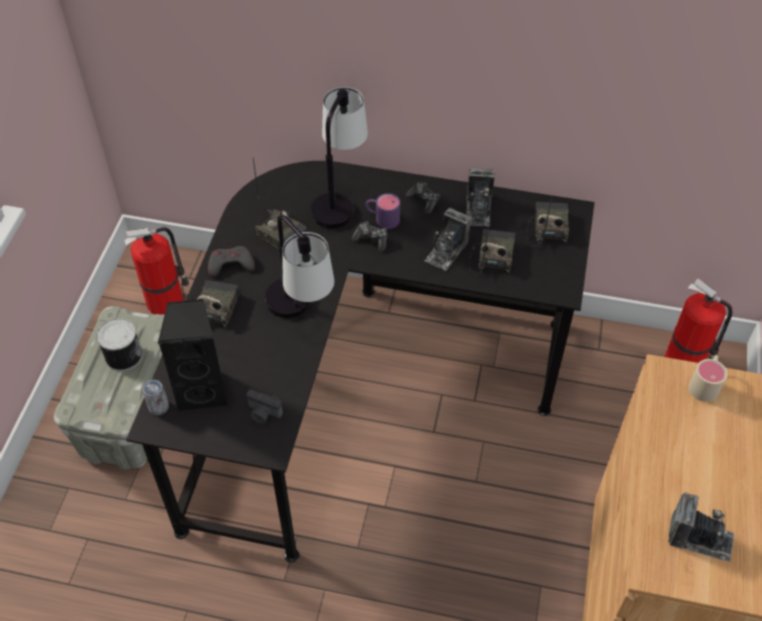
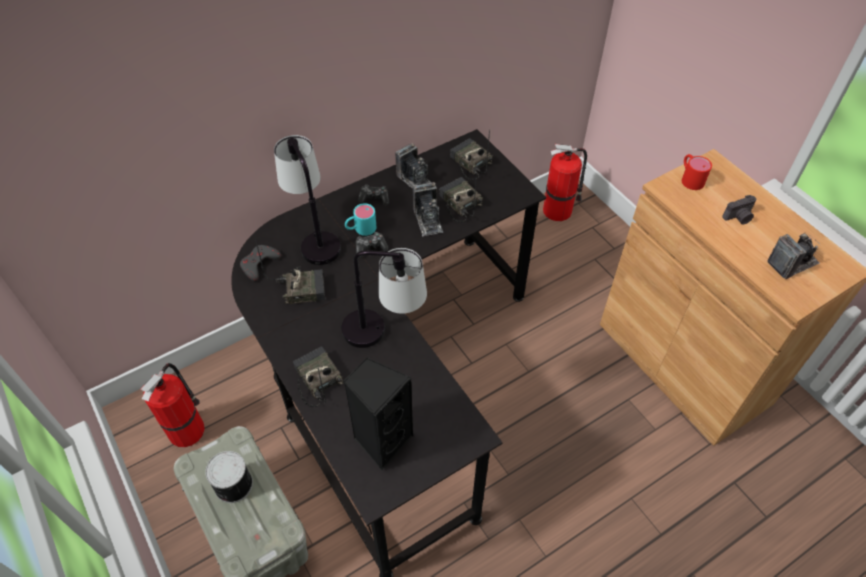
camera: 45 degrees left, 0 degrees up
(158, 407) = (363, 480): can -> none
(231, 264) = (291, 338): grey game controller -> grey game controller (259, 264)
(263, 414) = (442, 418): camera -> camera (738, 217)
(382, 218) = (360, 229): purple mug -> turquoise mug
(705, 383) = (690, 178): beige mug -> red mug

